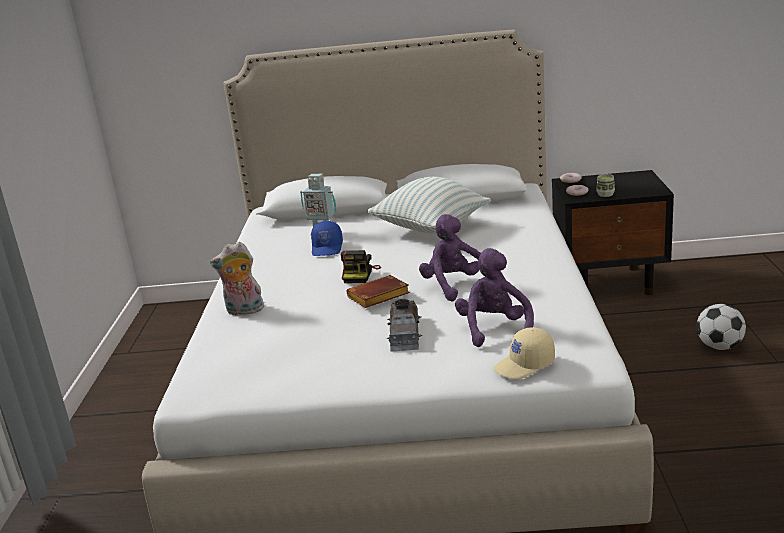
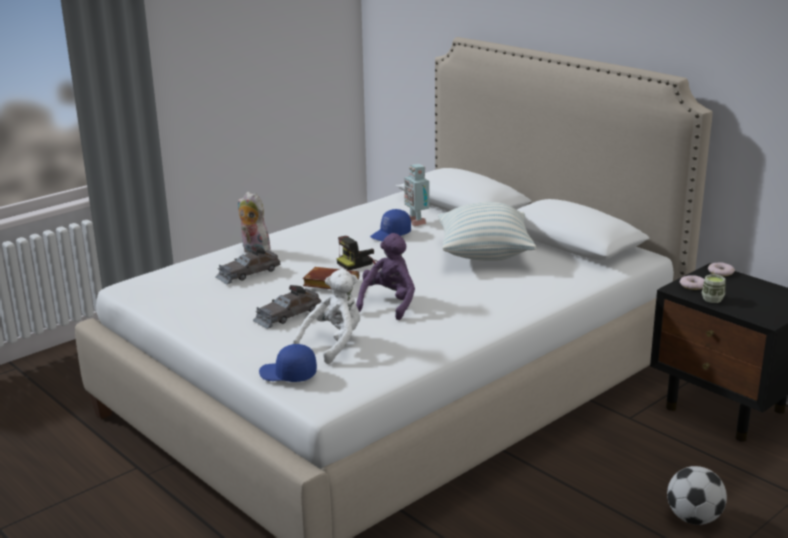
camera: 45 degrees right, 0 degrees up
(290, 324) = (248, 273): none -> grey toy car
(494, 329) = (334, 344): purple plush toy -> white plush toy
(525, 365) = (288, 375): beige cap -> blue cap

